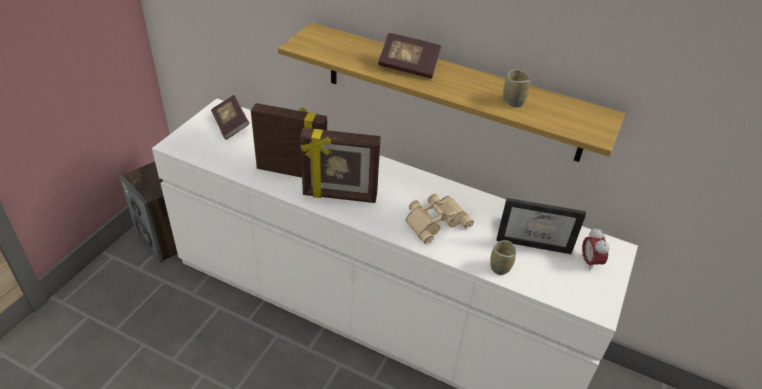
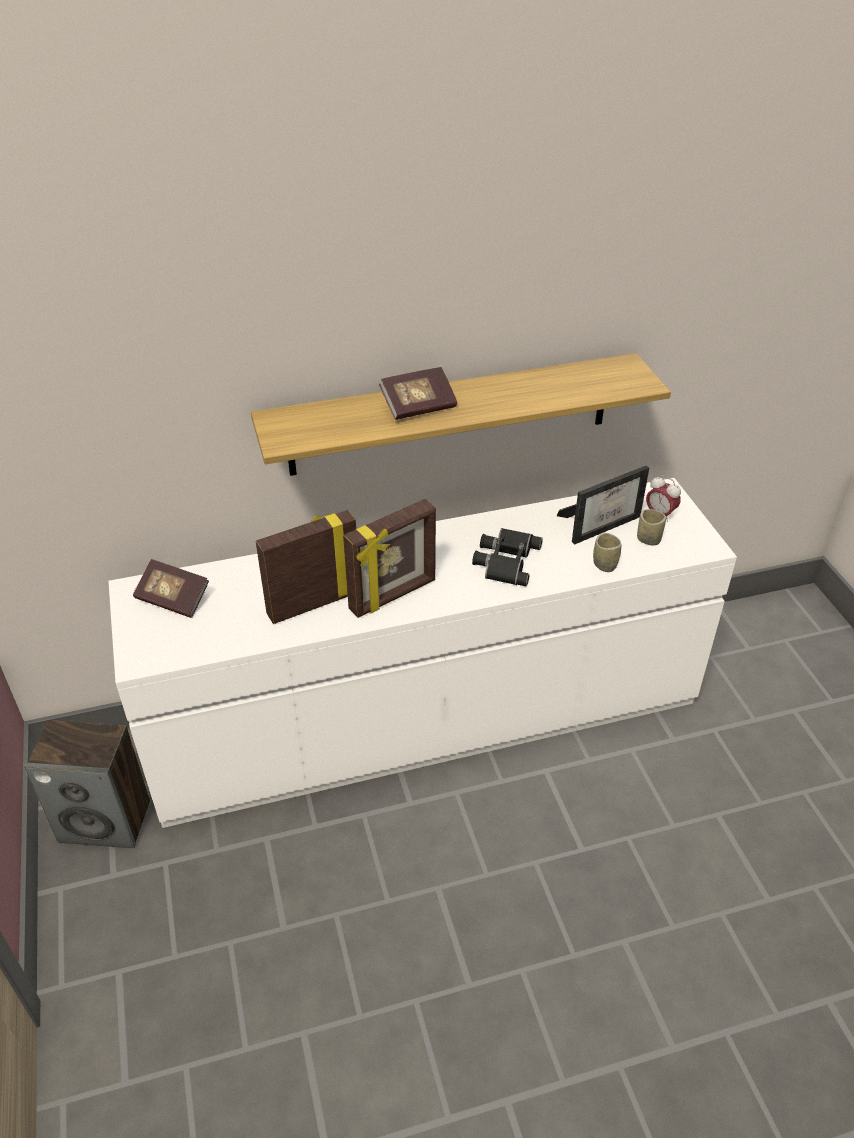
camera: 40 degrees left, 0 degrees up
(435, 220) = (505, 560): beige binoculars -> black binoculars
(513, 101) = (548, 390): cup -> cup (648, 539)

